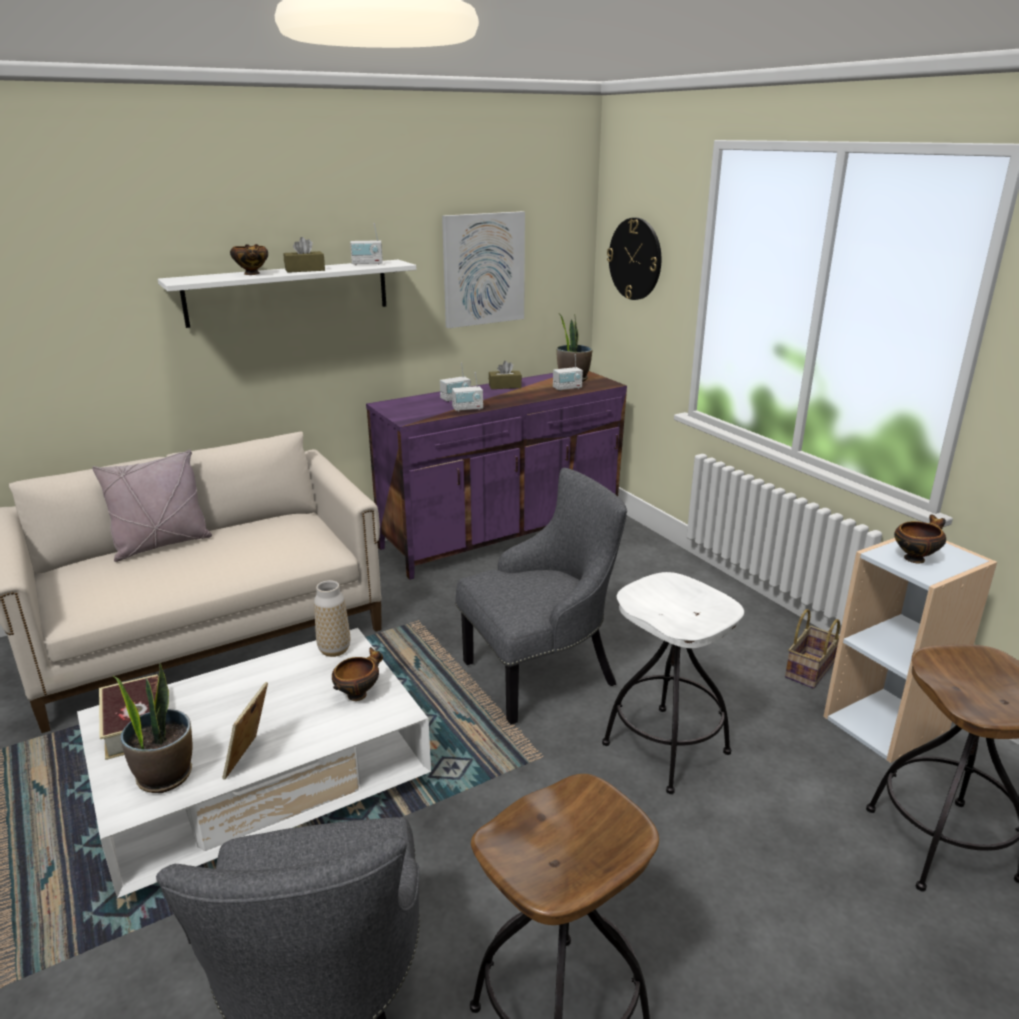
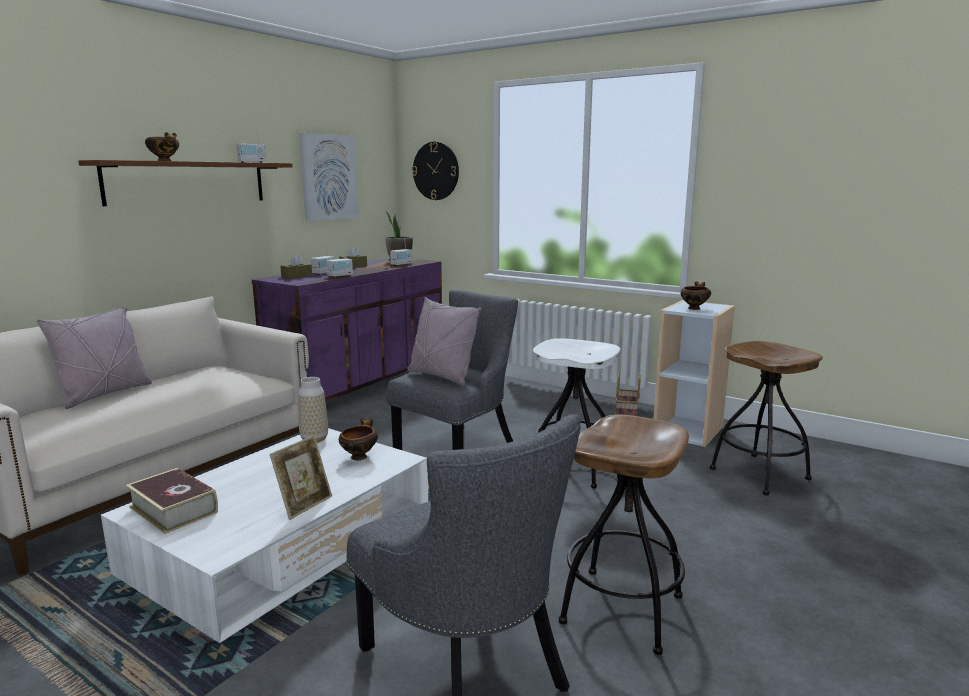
camera: 25 degrees left, 10 degrees down
(165, 775) = (235, 529): potted plant -> none
(250, 759) = (304, 505): picture frame -> picture frame turned 135 degrees counterclockwise
(288, 292) = (188, 182): white shelf -> brown shelf
(305, 270) = (206, 161): brown tissue box -> brown tissue box (296, 276)
(518, 589) = (441, 376): none -> purple pillow

